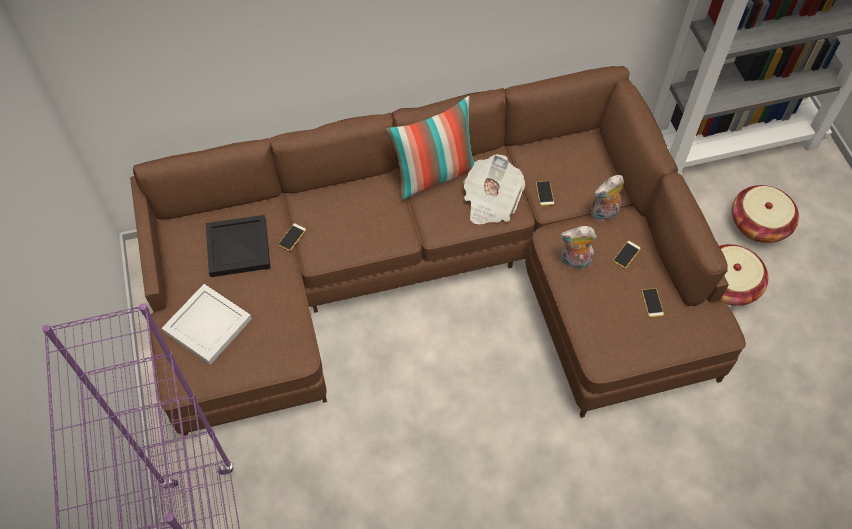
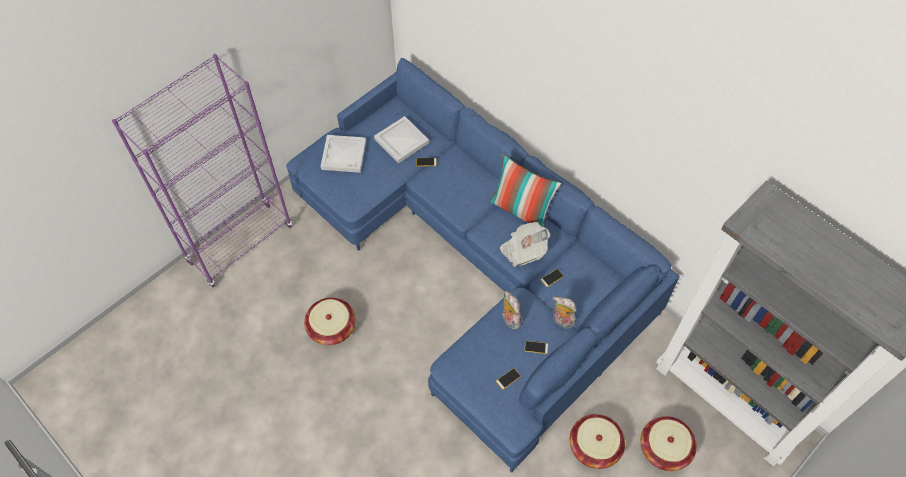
camera: 60 degrees right, 0 degrees up
(237, 248) = (400, 141): black tray -> white tray
(421, 490) = (332, 327): none -> basket
(434, 276) = (479, 262): brown sofa -> blue sofa

